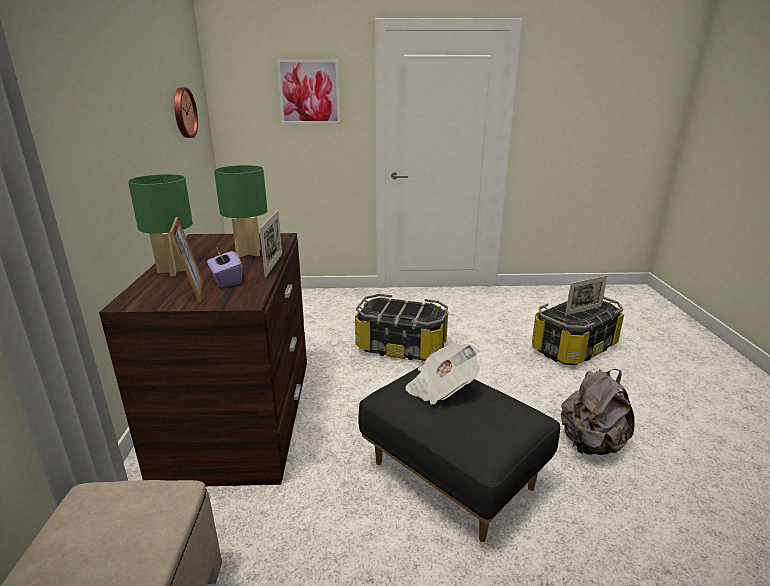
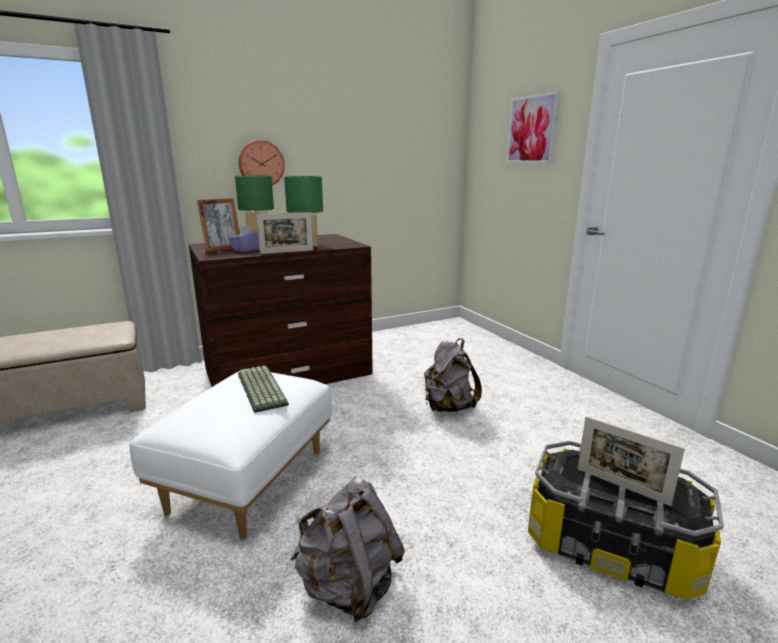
camera: 65 degrees right, 5 degrees down
(183, 113) = (408, 148): wall clock -> wall clock (261, 164)
(401, 347) = (448, 407): storage box -> grey backpack
(441, 388) = (259, 389): newspaper -> keyboard
(450, 476) = (248, 480): black ottoman -> white ottoman

